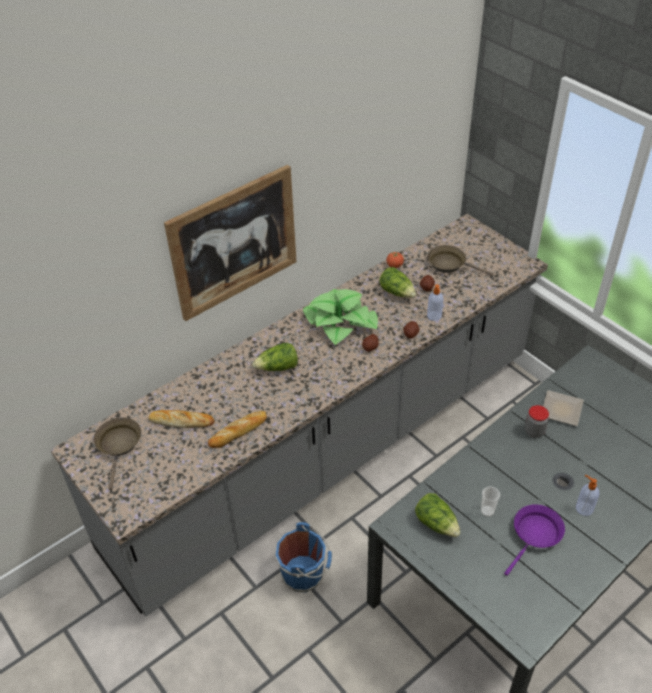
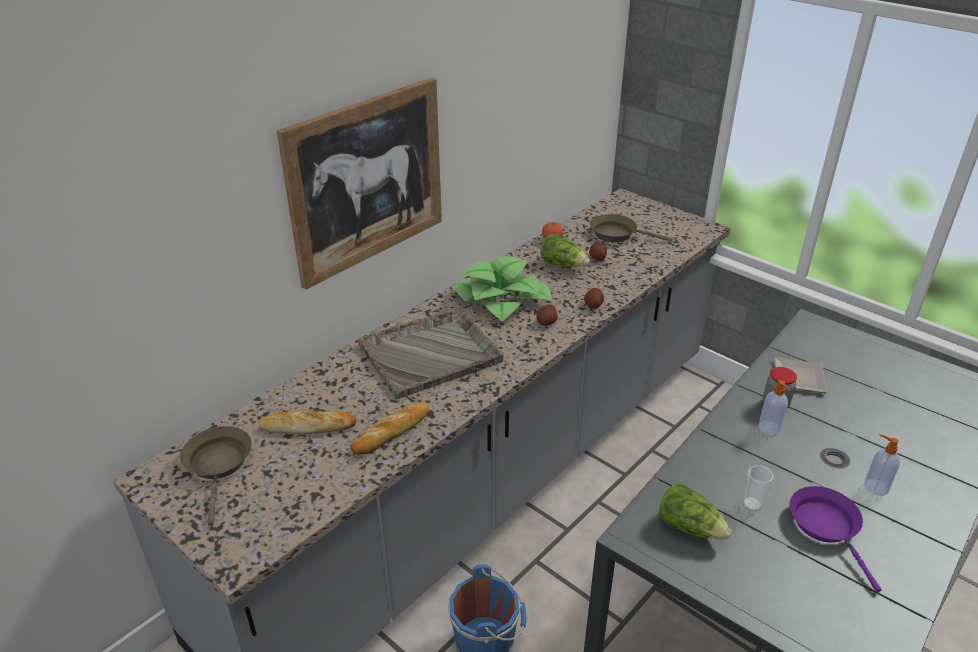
camera: 10 degrees left, 10 degrees down
(278, 367) = (431, 353): lettuce -> grey tray
(434, 316) = (616, 285): soap dispenser -> soap dispenser (769, 428)
(535, 535) = (827, 527): purple frying pan -> purple frying pan turned 45 degrees counterclockwise

